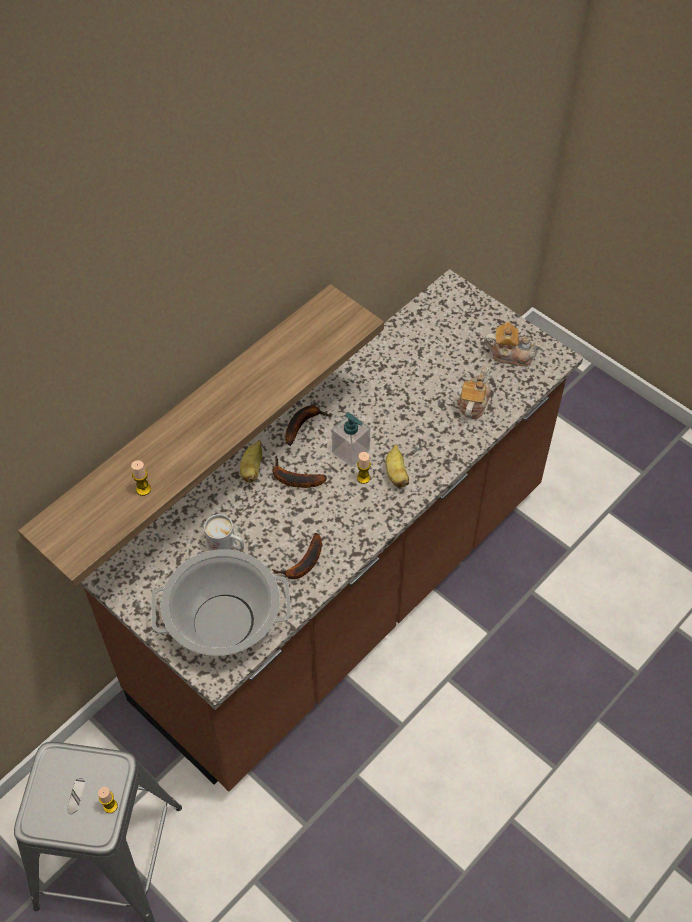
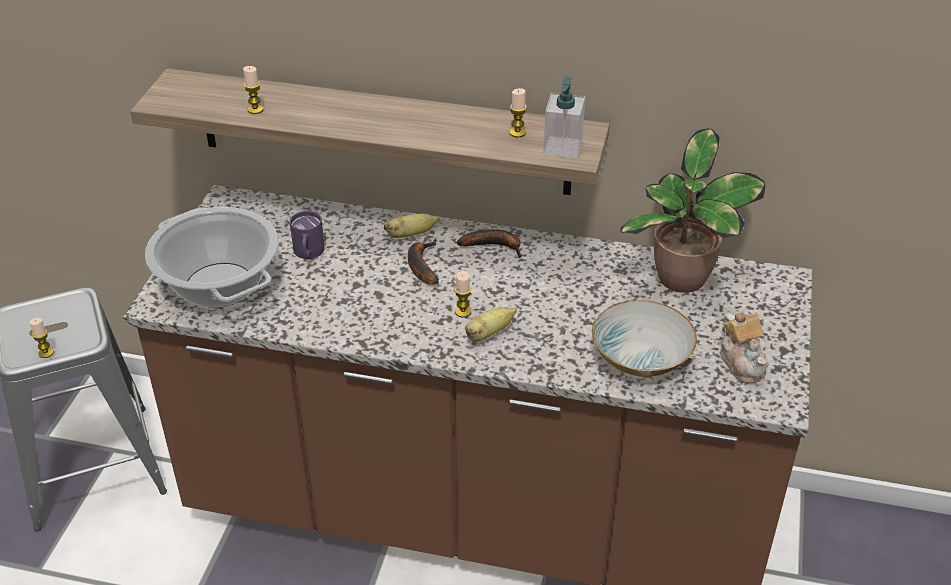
camera: 60 degrees right, 15 degrees down
(227, 546) = (308, 254): white mug -> purple mug
(303, 564) = (322, 311): banana -> none
(304, 340) = (517, 133): none -> candle
(351, 452) = (488, 290): soap dispenser -> soap dispenser (563, 147)
(415, 340) = (682, 280): none -> potted plant
(473, 403) = (640, 357): teapot -> bowl

